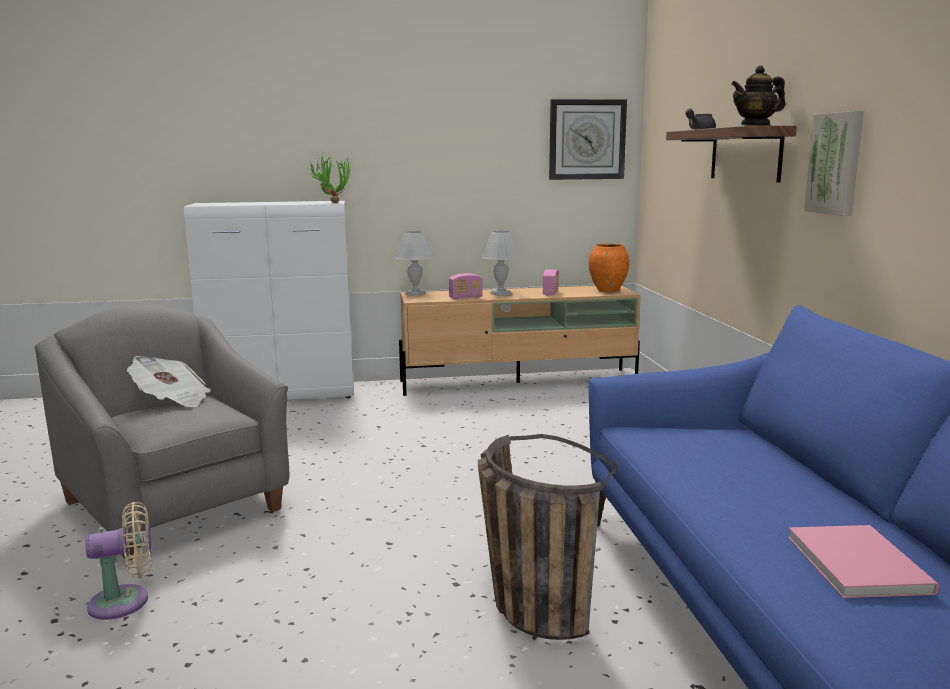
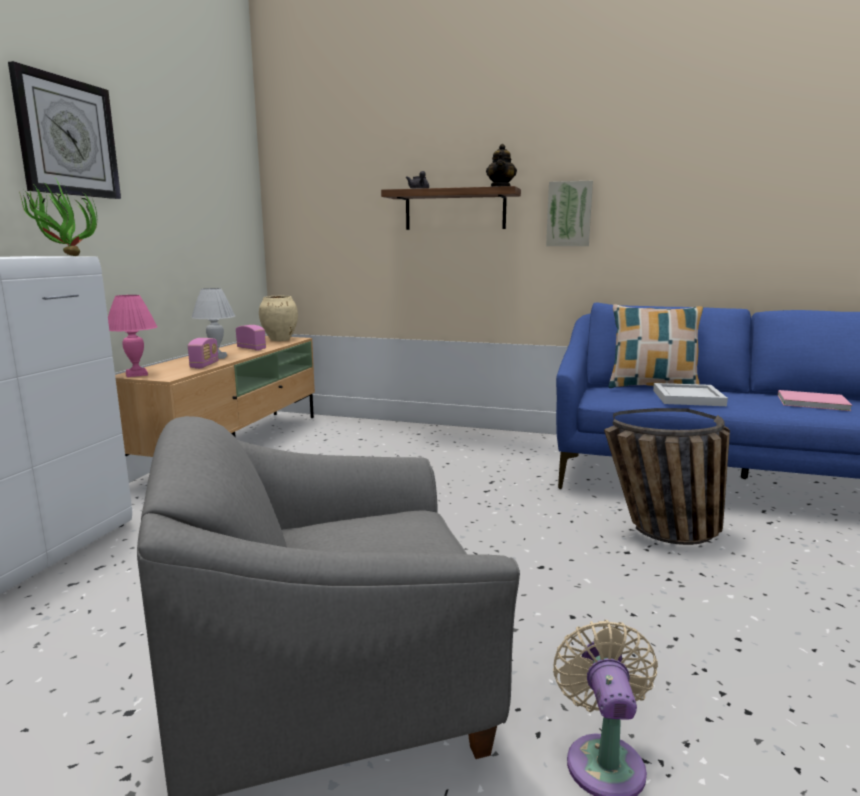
camera: 65 degrees left, 0 degrees up
(172, 400) = (322, 541): newspaper -> none
(415, 294) = (136, 374): white table lamp -> pink table lamp
(587, 139) = (232, 195): wall clock -> wall clock (67, 137)
(608, 290) = (280, 339): orange vase -> beige vase
(721, 472) = (689, 398): none -> white tray
(775, 452) = (651, 387): none -> pillow

